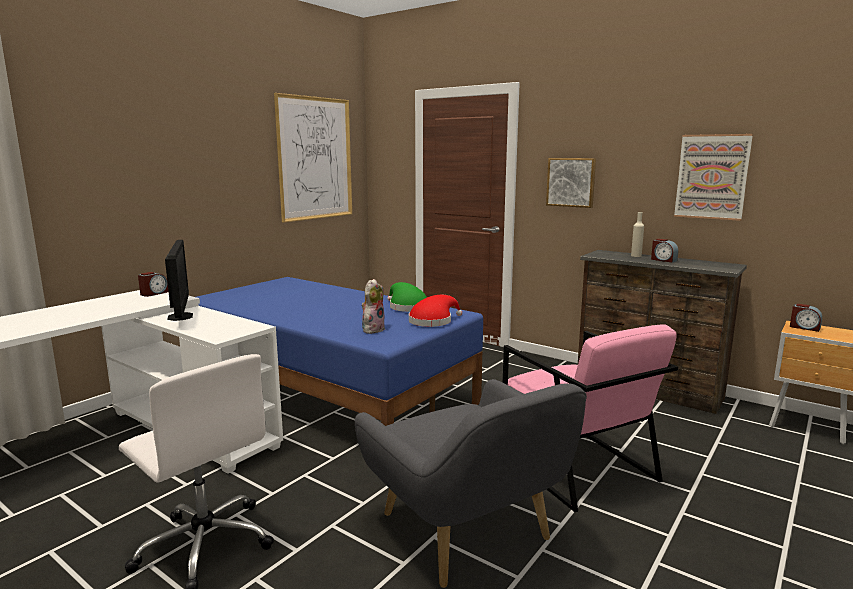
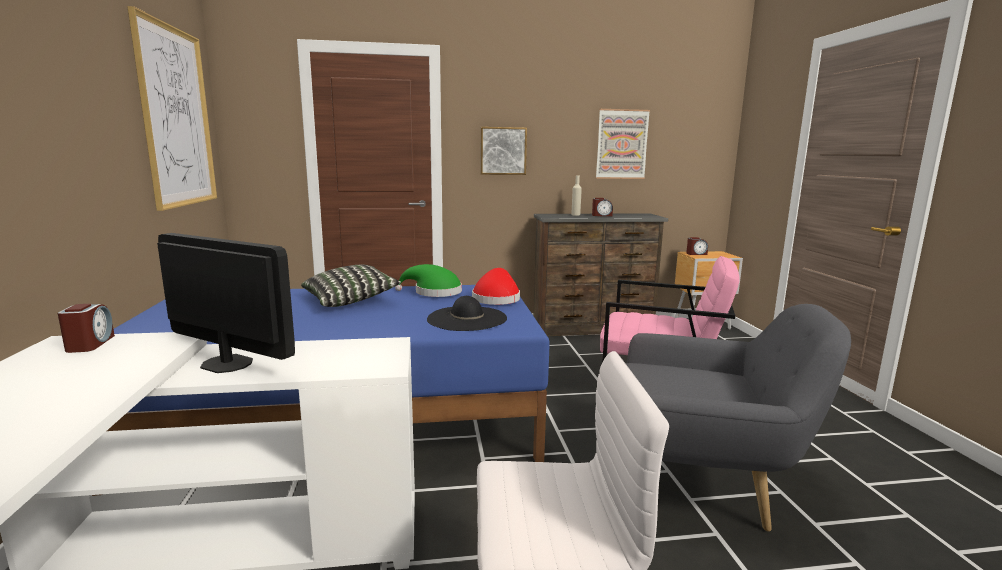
camera: 45 degrees left, 0 degrees up
(346, 301) = (350, 300): none -> pillow
(373, 329) = (467, 318): plush toy -> black hat

